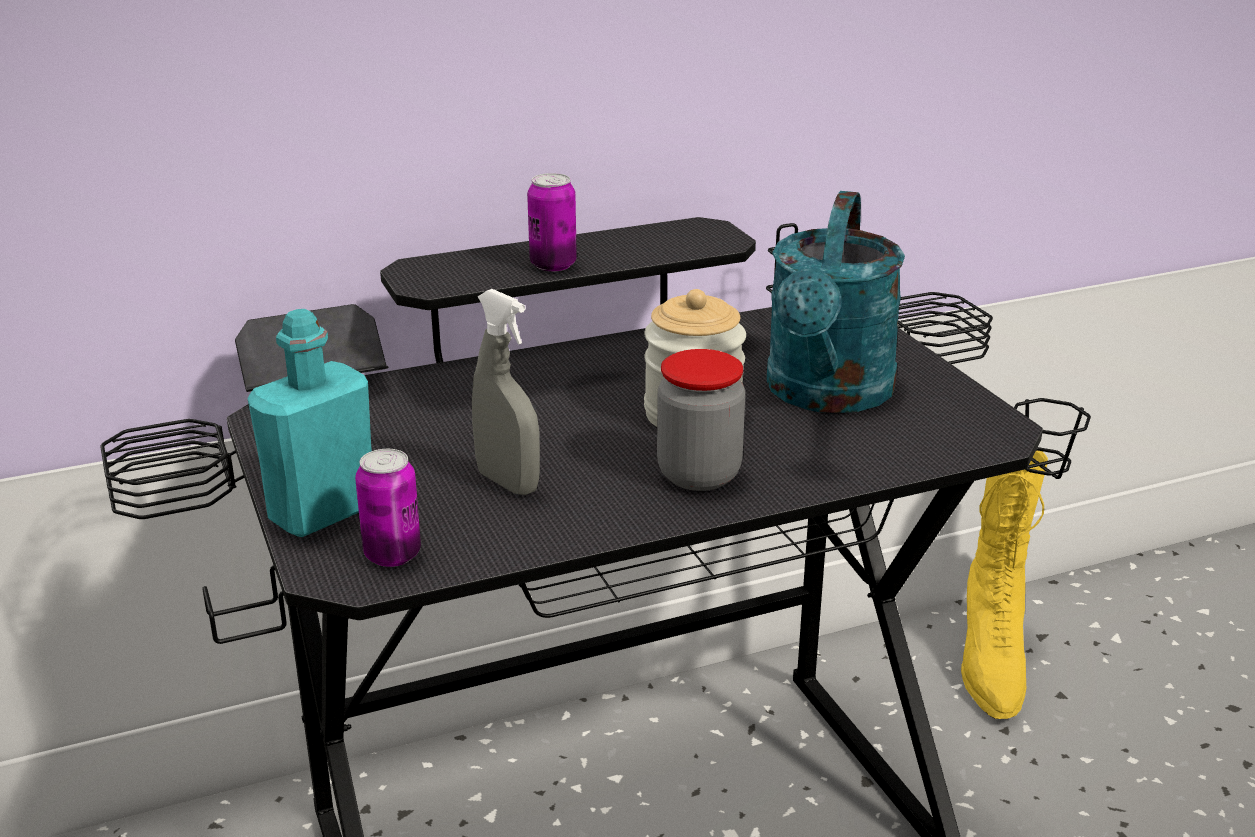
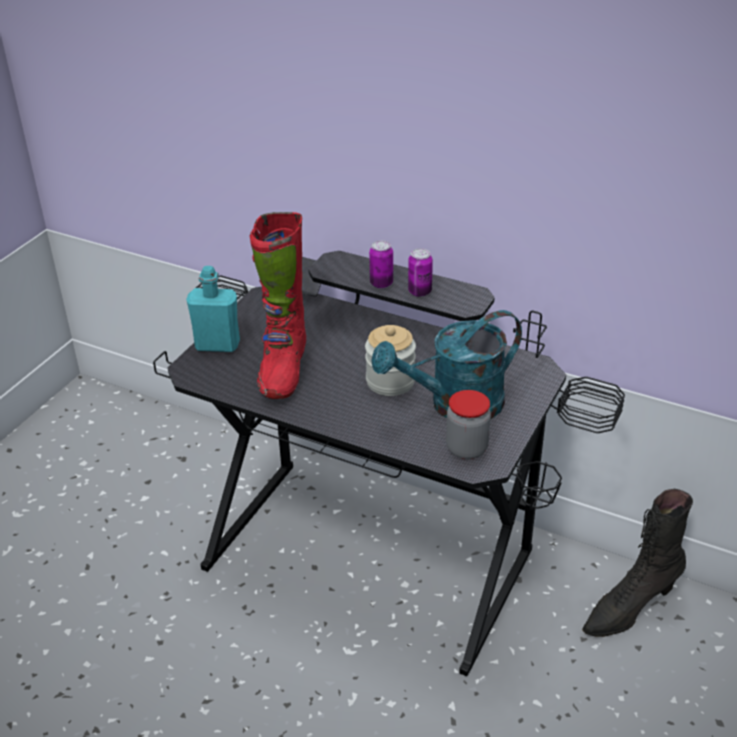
camera: 50 degrees right, 10 degrees up
(392, 555) = (210, 374): can -> can (420, 292)
(508, 483) = (283, 369): grey spray bottle -> red boot
(699, 475) = (344, 407): jar -> jar (466, 449)
(990, 662) = (629, 608): yellow boot -> black boot

